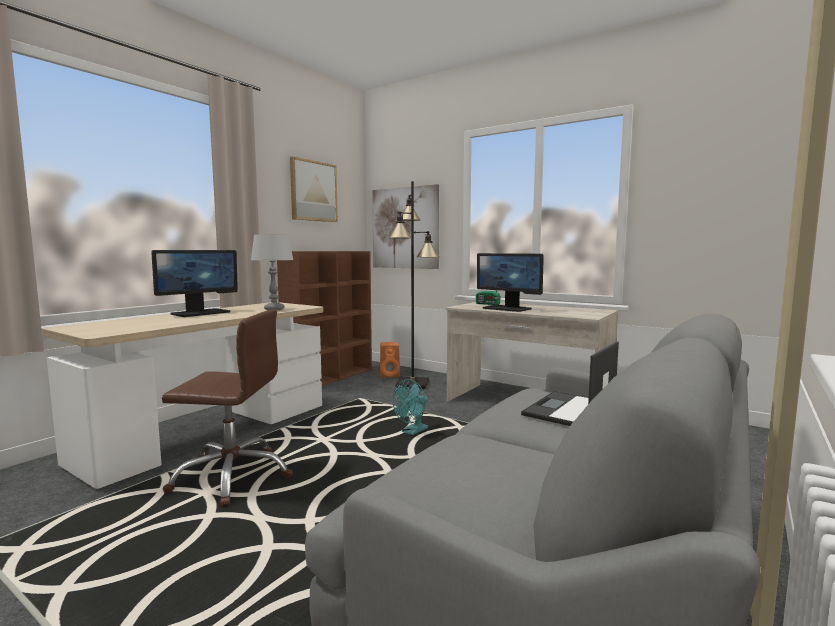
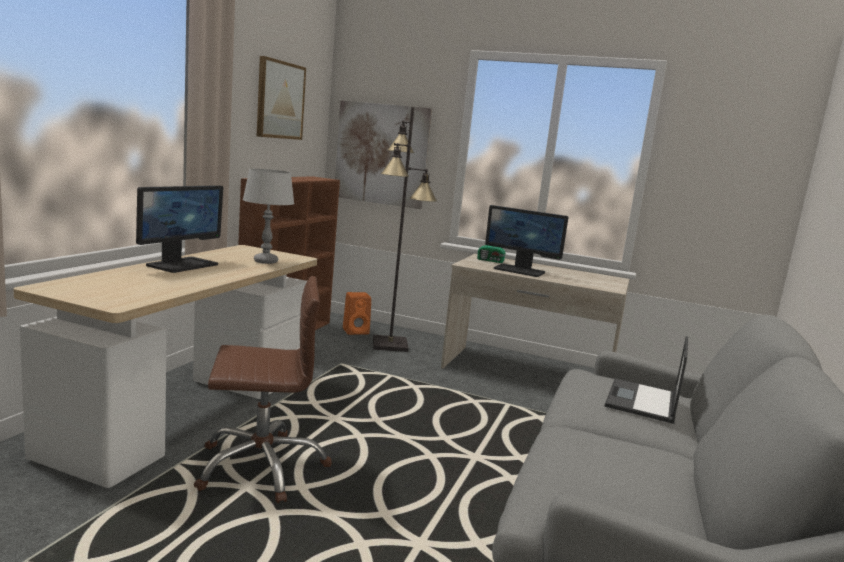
camera: 15 degrees left, 5 degrees up
(412, 432) = (426, 408): turquoise fan -> none

